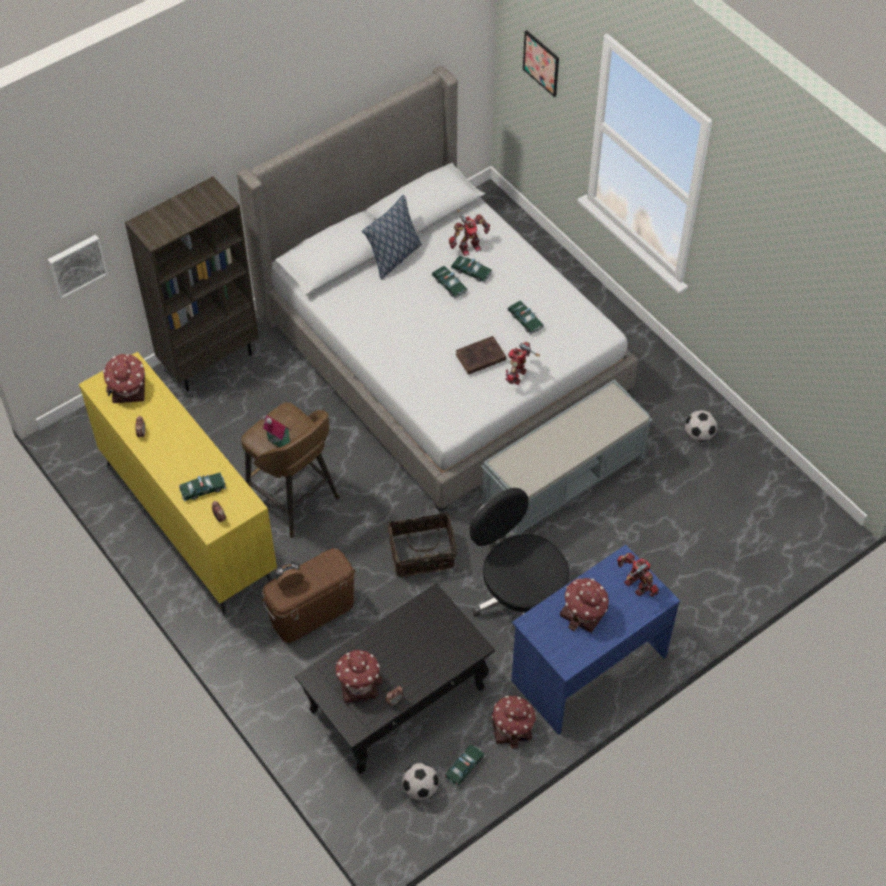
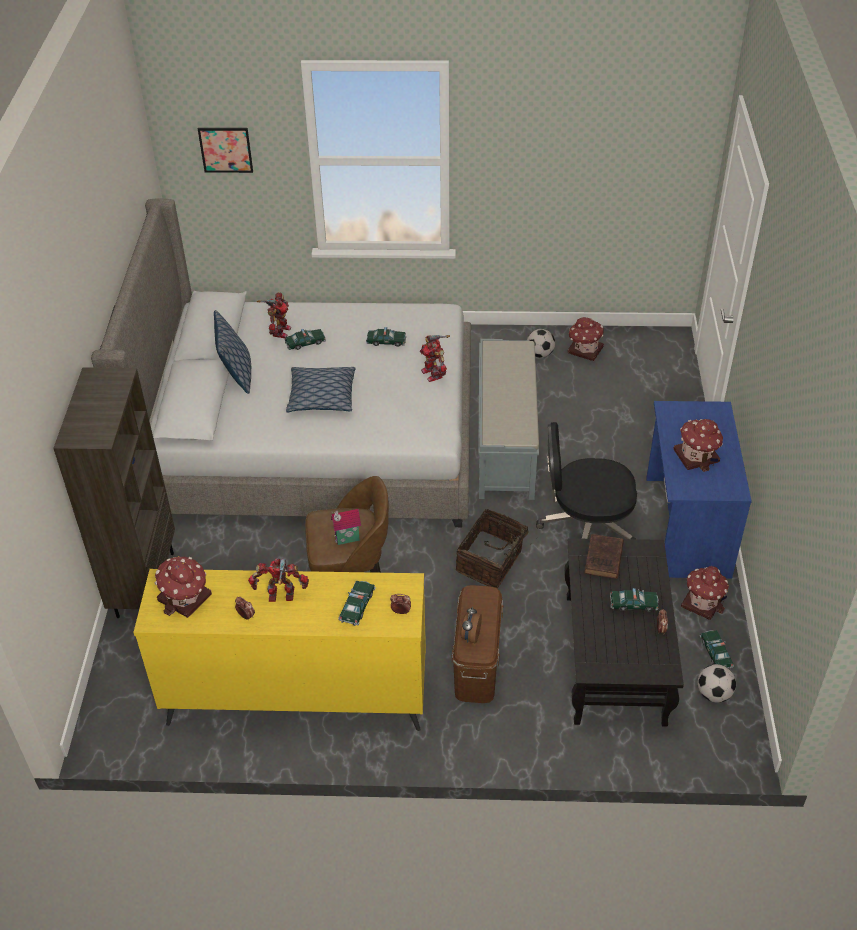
camera: 50 degrees left, 10 degrees down
(76, 265) = (36, 523): picture -> none
(358, 683) = (622, 643): toy house -> toy house (584, 350)
(420, 325) = (321, 397): none -> pillow
(449, 285) = (303, 360): toy car -> toy car (633, 604)
(479, 358) = (393, 383): brown book -> brown book (603, 560)
(635, 586) = (697, 416): toy robot -> toy robot (281, 596)

